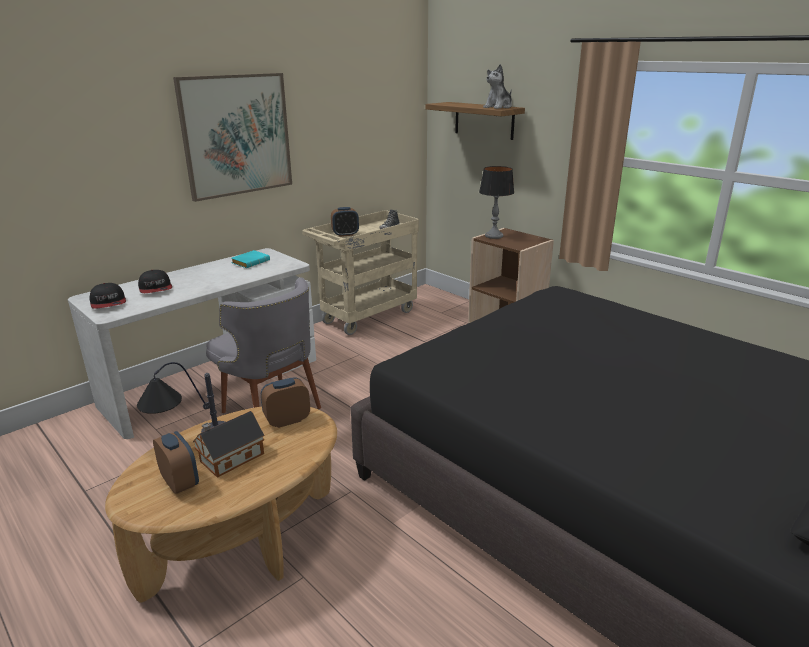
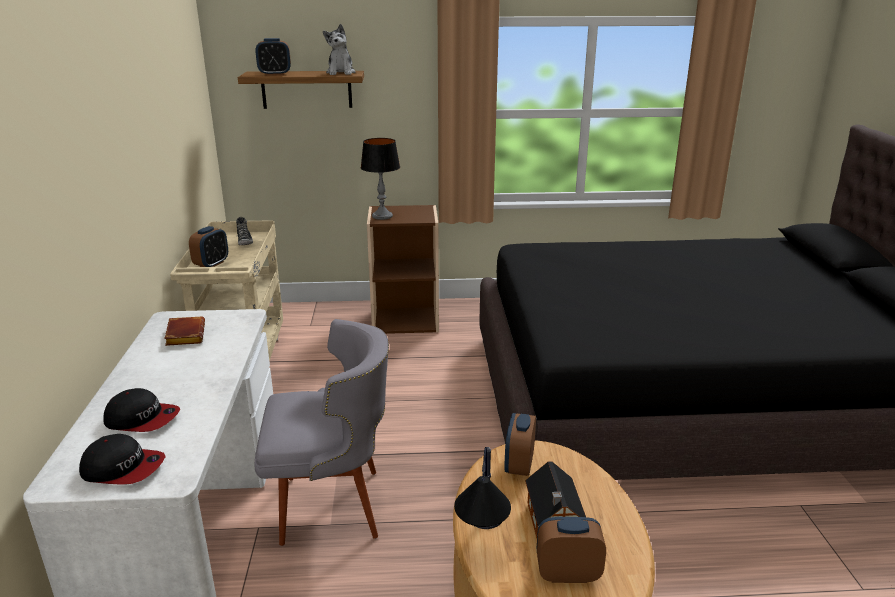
camera: 50 degrees left, 0 degrees up
(236, 135) = (106, 155): picture -> none
(251, 262) = (184, 335): turquoise book -> brown book
(453, 104) = (275, 74): none -> alarm clock

